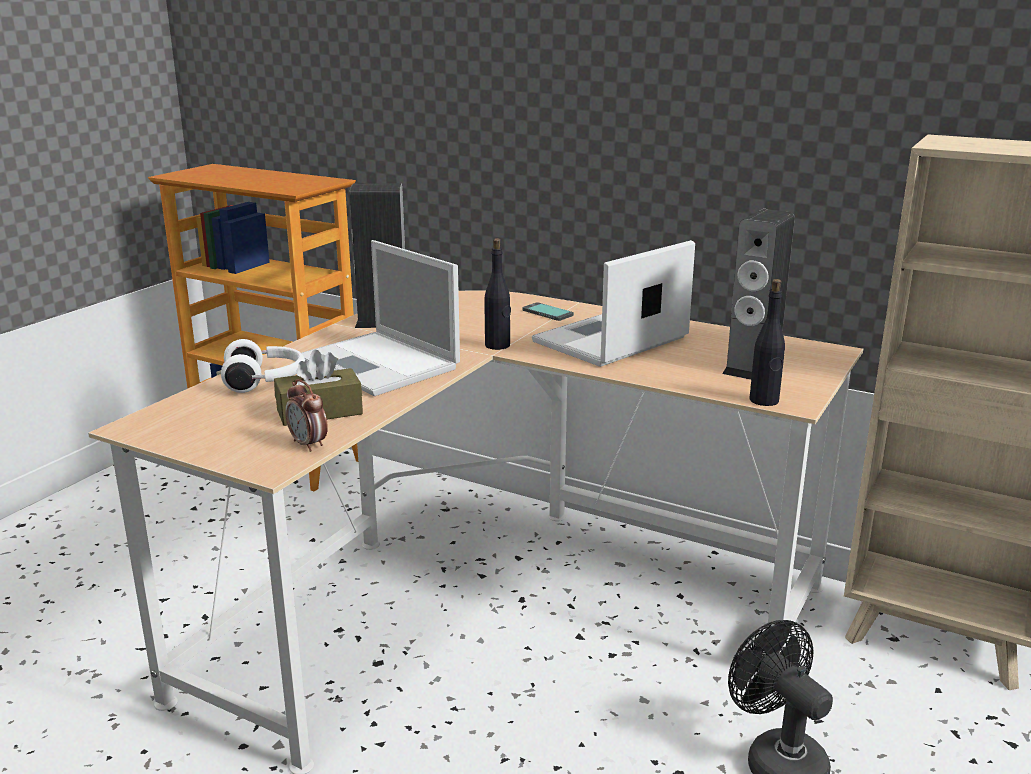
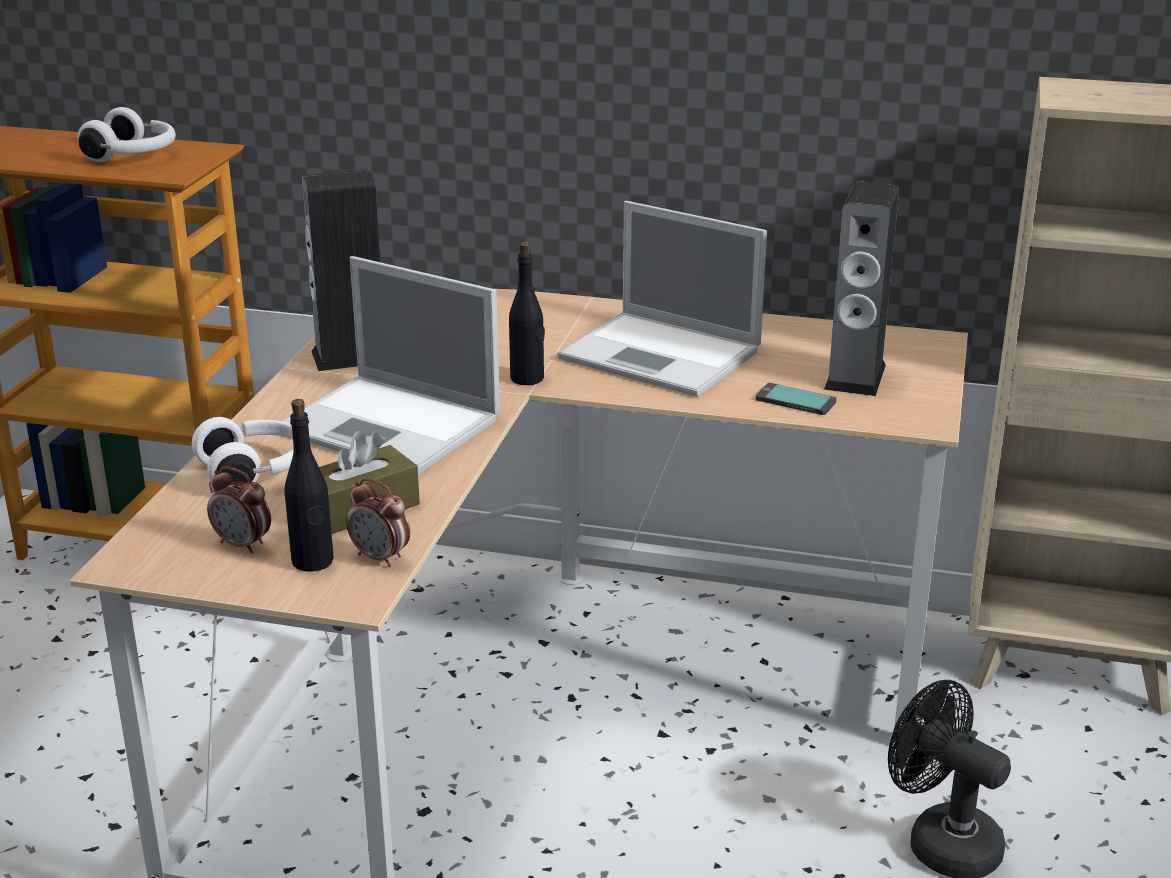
camera: 15 degrees left, 5 degrees up
(220, 425) = (243, 544): none -> alarm clock
(279, 181) = (133, 156): none -> white headphones
(547, 313) = (561, 319): phone -> phone (795, 401)
(609, 341) = (663, 355): laptop -> laptop turned 90 degrees counterclockwise
(764, 400) = (890, 423): black bottle -> black bottle (313, 561)

